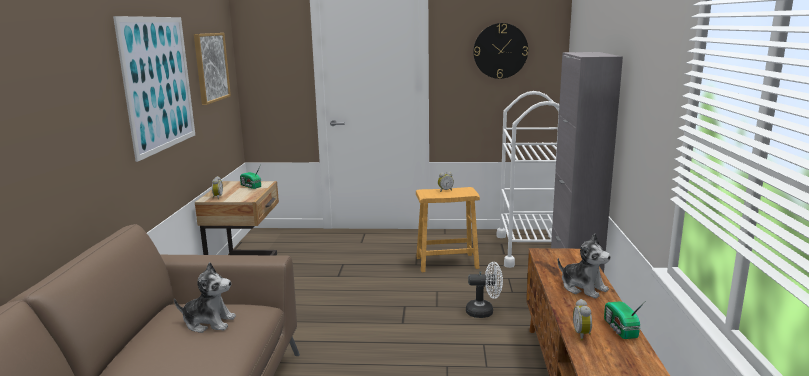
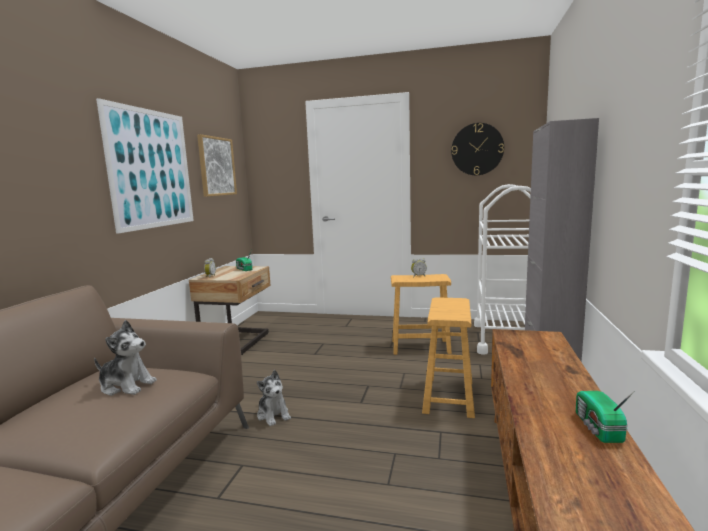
camera: 10 degrees right, 5 degrees down
(484, 312) = (448, 397): white fan -> brown stool
(583, 288) = (551, 373): plush toy -> plush toy (273, 415)
(583, 334) = (544, 431): alarm clock -> none

